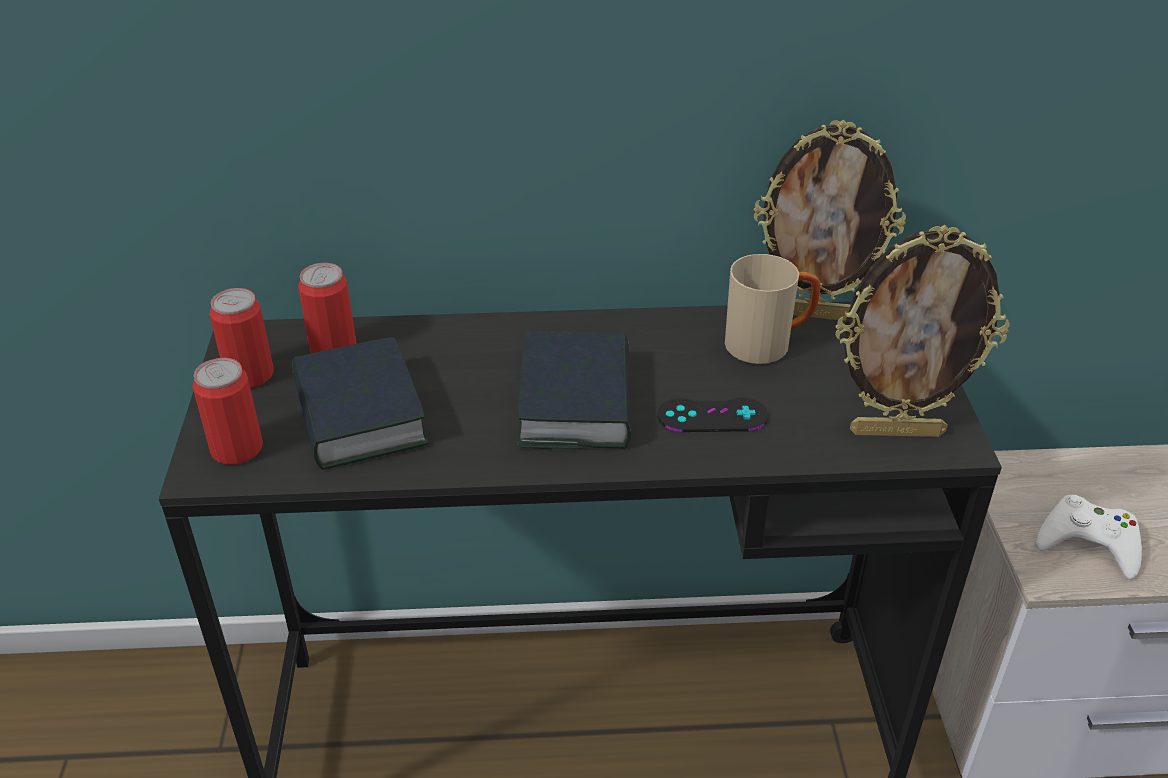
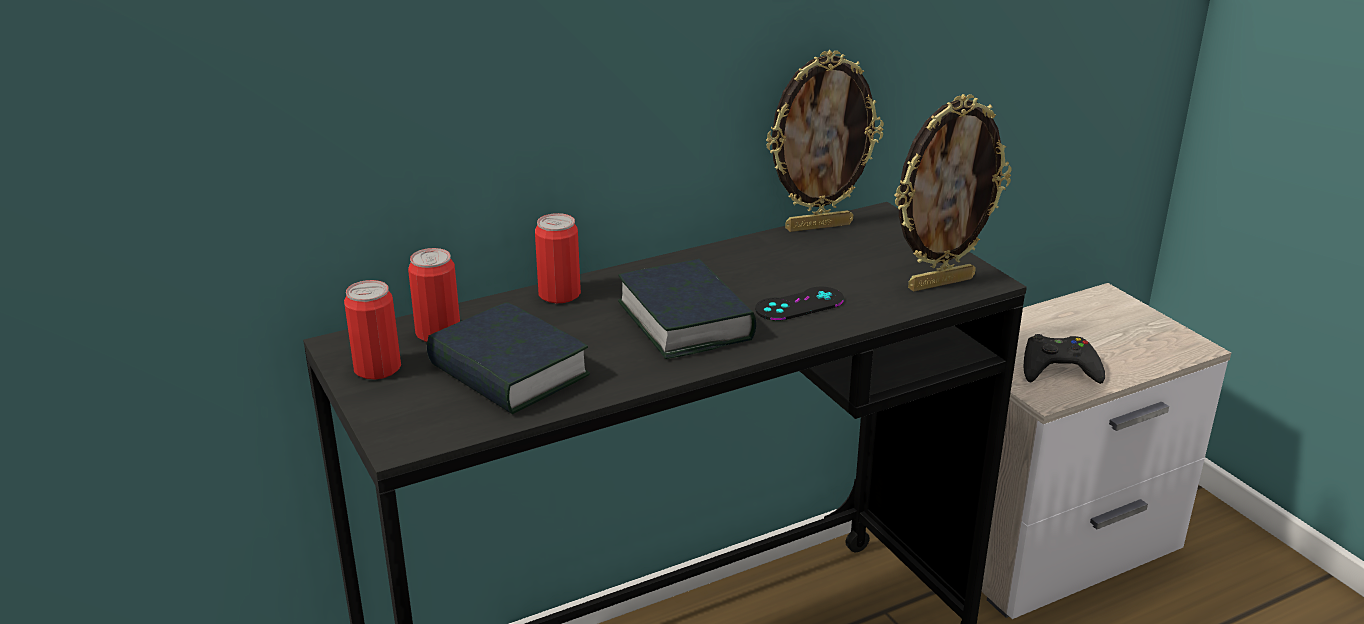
camera: 25 degrees left, 10 degrees down
(237, 449) = (418, 420): can -> can (559, 294)
(769, 344) = (801, 251): beige mug -> none
(1088, 542) = (1058, 368): white game controller -> black game controller

